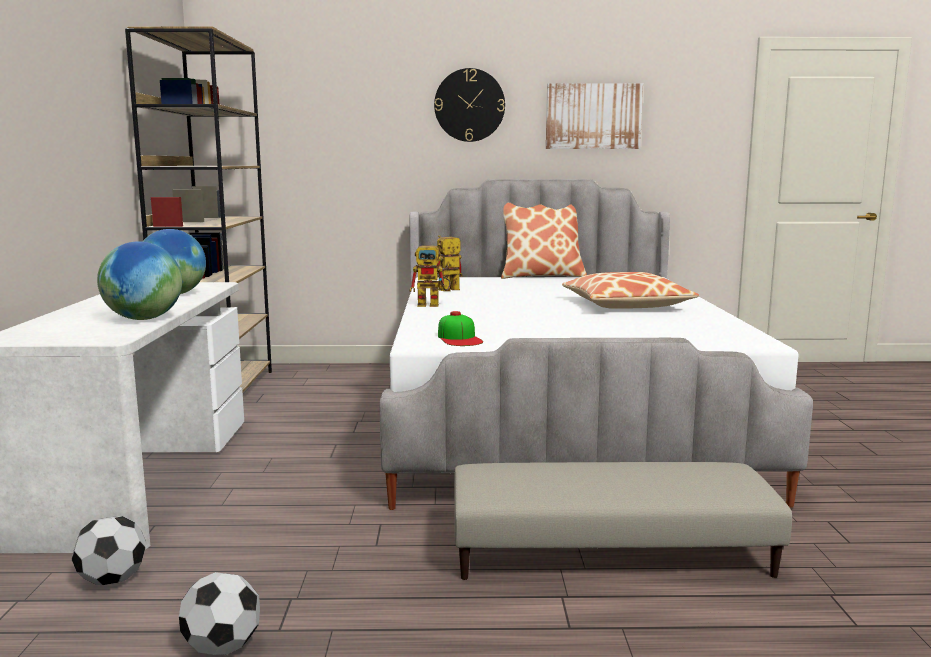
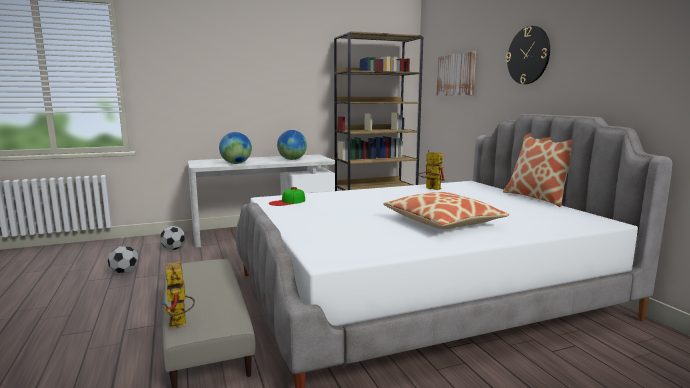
camera: 70 degrees right, 0 degrees up
(433, 304) = (378, 191): toy robot -> toy robot (180, 323)
(593, 116) = (617, 56): picture -> picture (456, 75)

